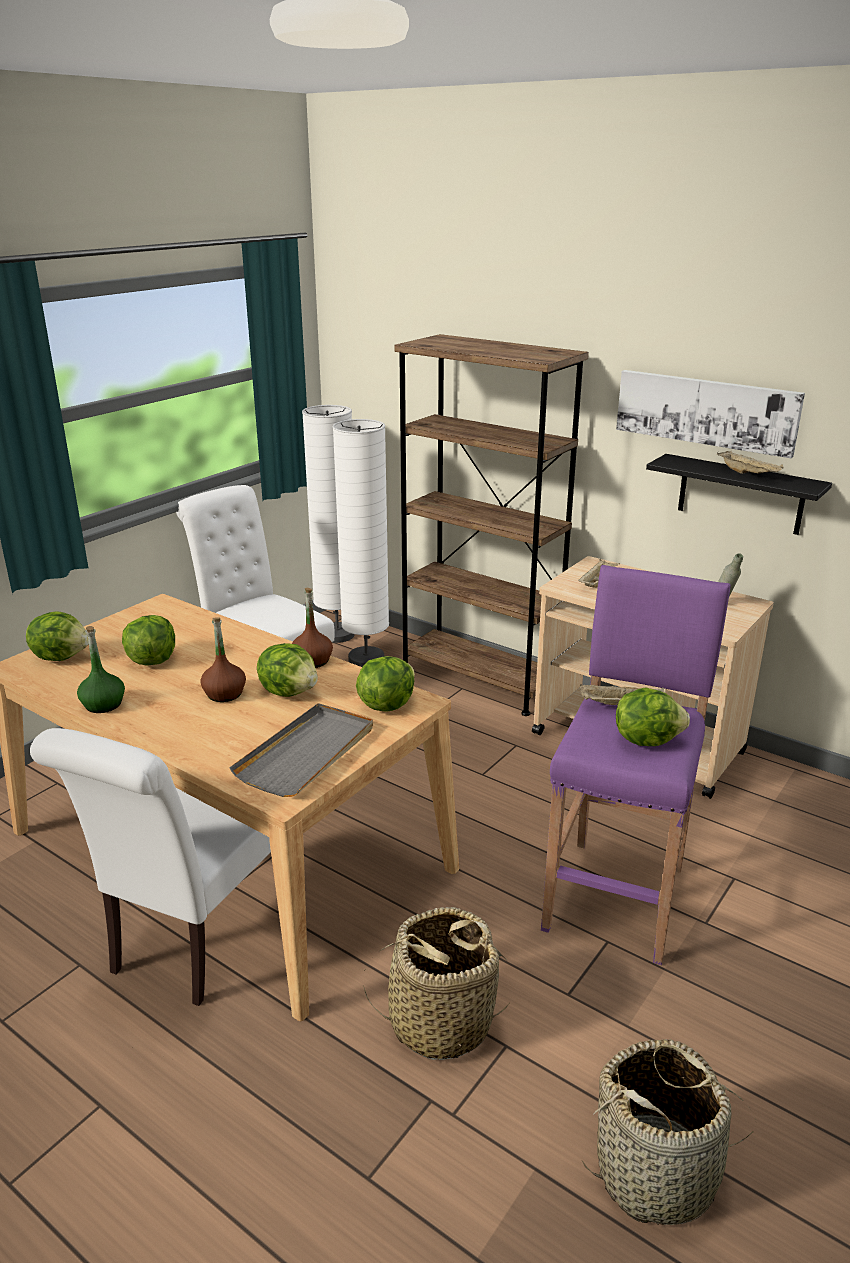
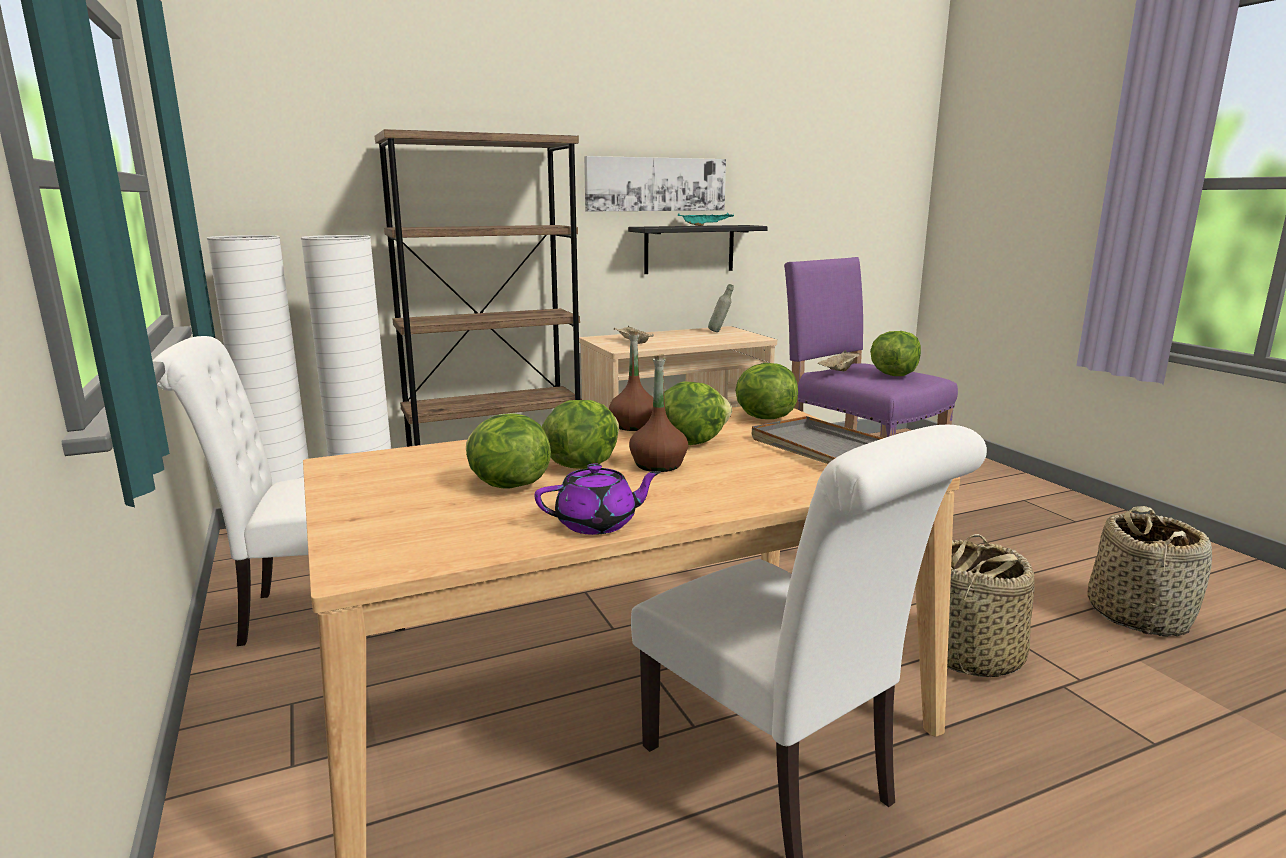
camera: 60 degrees left, 10 degrees down
(62, 656) = (389, 534): lettuce -> lettuce (581, 465)
(103, 704) = (598, 524): green bottle -> purple teapot
(748, 474) = (705, 225): beige tray -> turquoise tray

